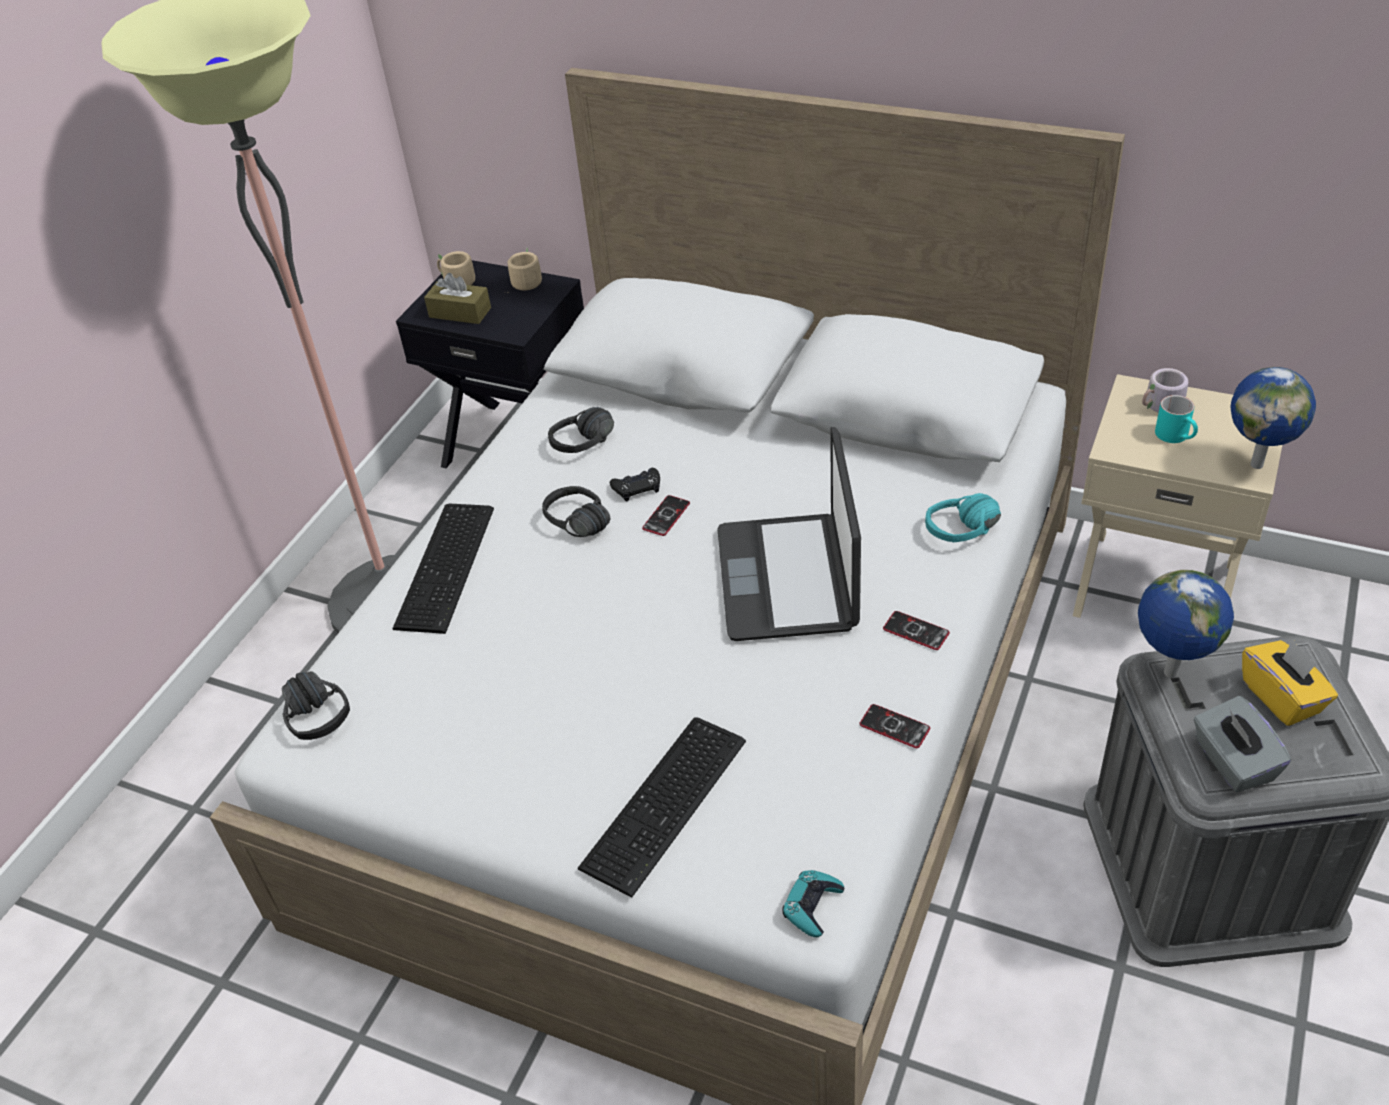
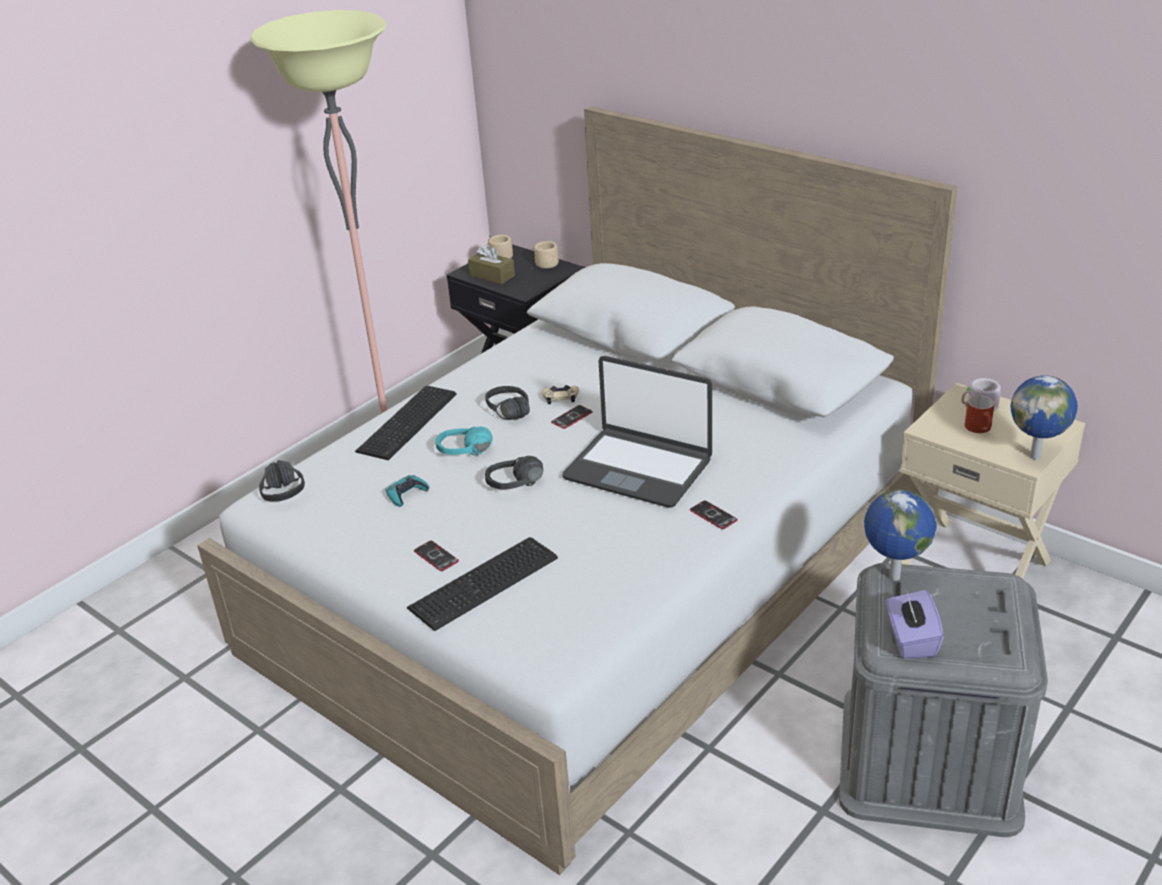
camera: 15 degrees right, 10 degrees down
(589, 447) = (540, 368): black headphones -> black headphones (518, 488)
(637, 487) = (560, 397): black game controller -> beige game controller
(788, 579) = (638, 469): laptop -> laptop turned 75 degrees counterclockwise
(812, 906) = (553, 661): turquoise game controller -> turquoise game controller (407, 494)
(894, 727) = (667, 569): phone -> phone (436, 556)
(968, 537) = (783, 465): turquoise headphones -> turquoise headphones (465, 455)
(1177, 436) = (981, 429): turquoise mug -> red mug
(1233, 762) = (911, 640): grey tissue box -> purple tissue box
(1282, 697) = (972, 607): yellow tissue box -> none

